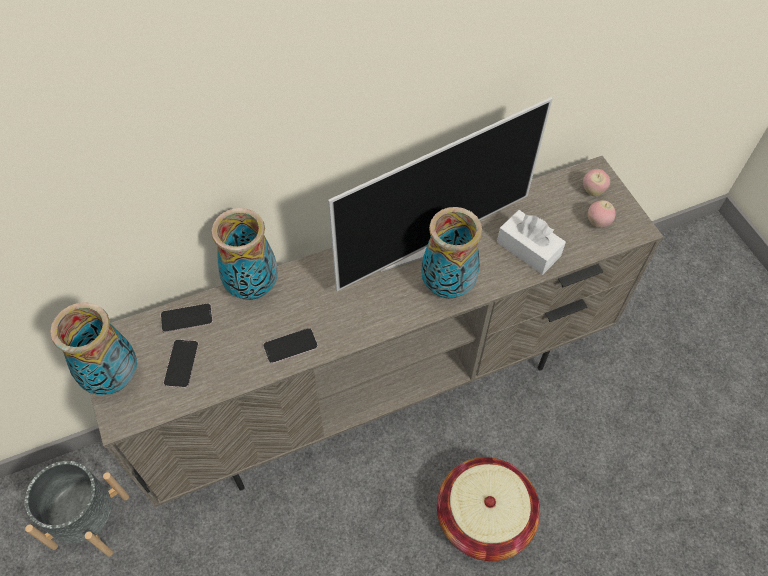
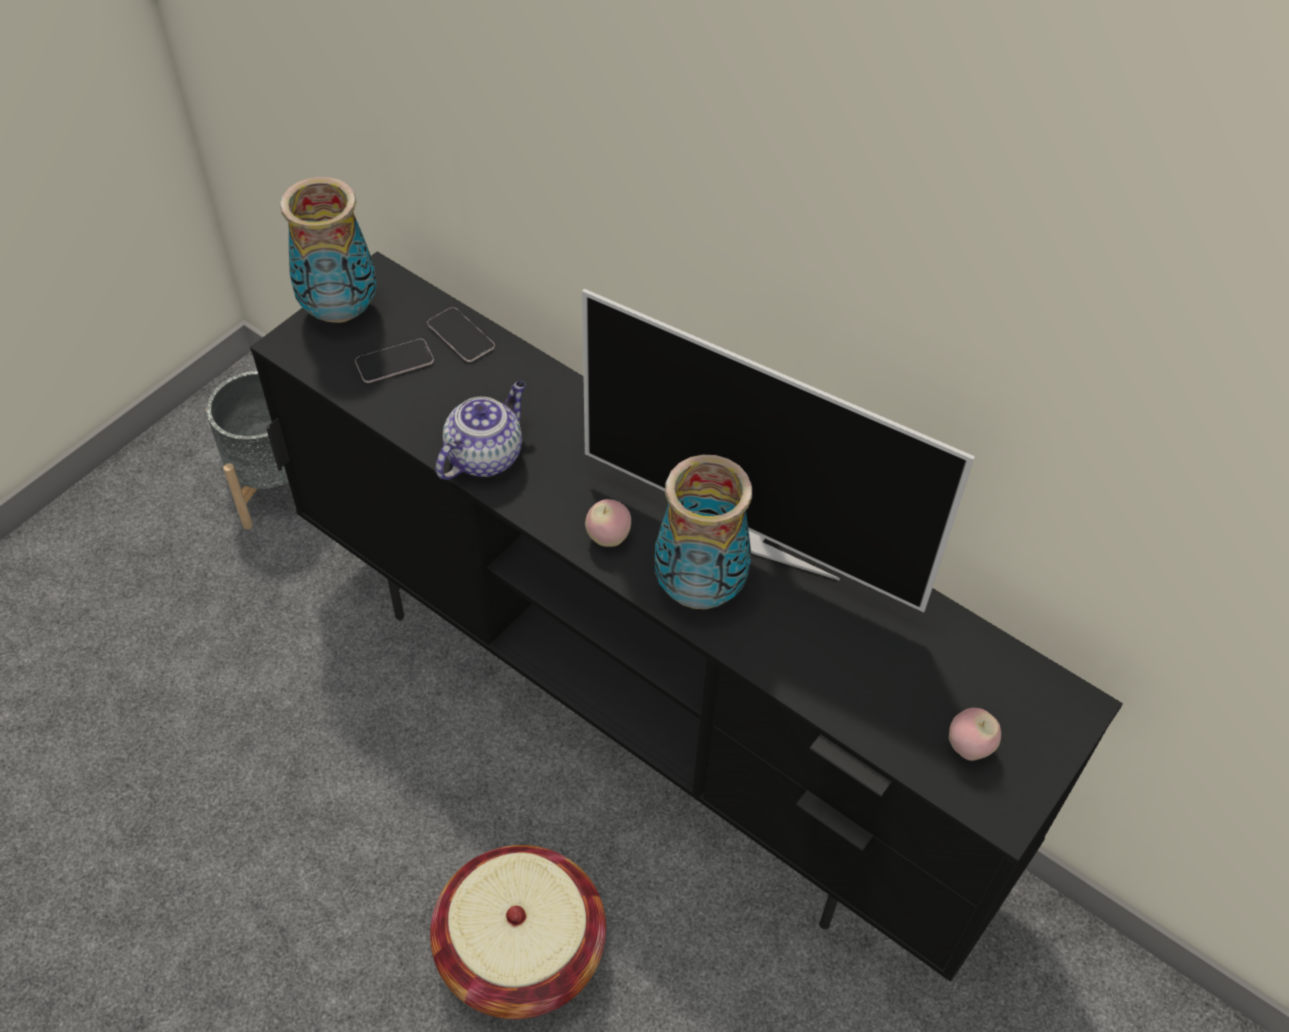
camera: 60 degrees right, 5 degrees down
(253, 286) = (550, 376): vase -> none
(290, 346) = (485, 455): phone -> teapot
(383, 389) = (644, 715): beige tv stand -> black tv stand
(528, 249) = (841, 667): white tissue box -> none
(592, 191) = (1030, 716): apple -> apple (608, 537)

